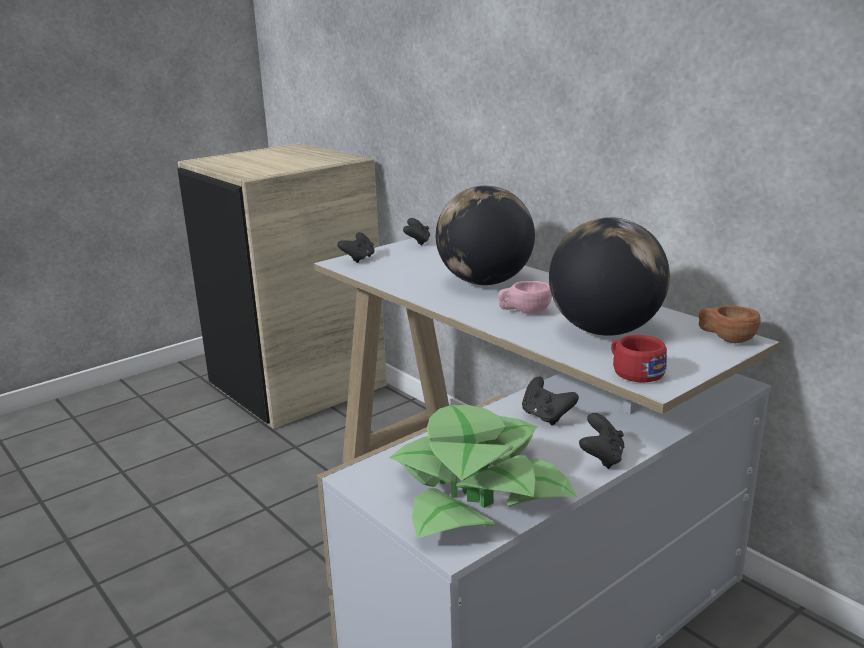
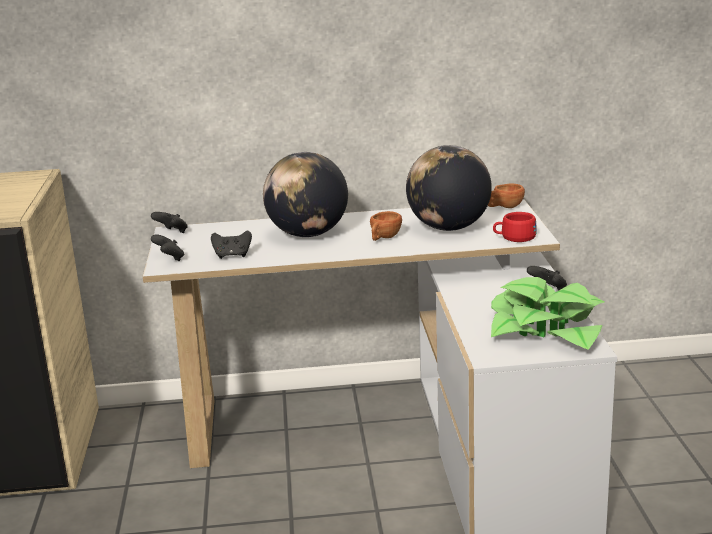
camera: 55 degrees left, 0 degrees up
(524, 312) = (384, 238): pink cup -> brown cup
(546, 417) = (483, 289): black game controller -> black game controller (232, 256)

